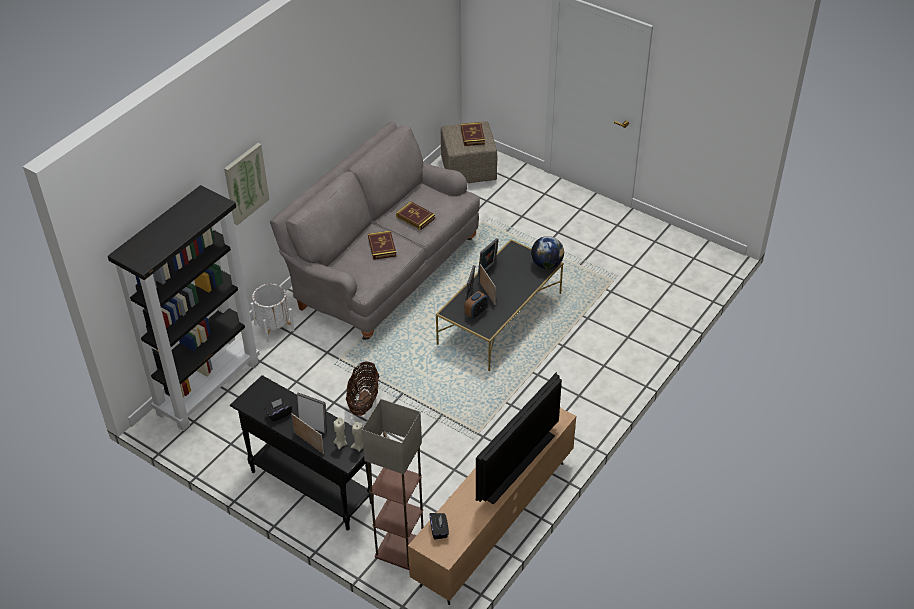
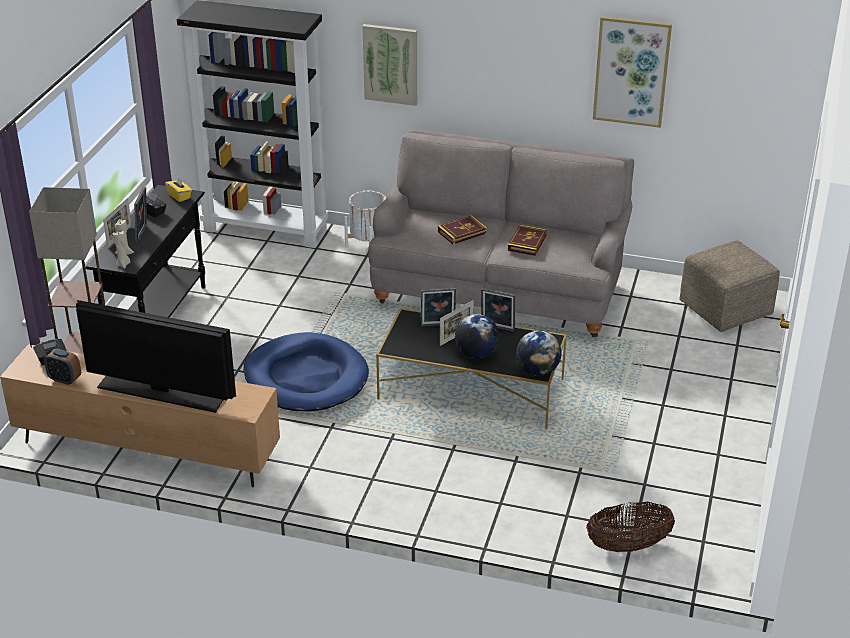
camera: 70 degrees right, 10 degrees down
(262, 392) = (179, 196): none -> yellow tissue box
(363, 401) = (289, 323): basket -> basket (628, 546)
(376, 64) = (631, 71): none -> picture
(442, 406) = (306, 377): none -> blue dog bed
(472, 136) = (734, 263): book -> none
(476, 313) = (417, 335): alarm clock -> alarm clock (64, 379)
(513, 289) = (476, 354): none -> globe

